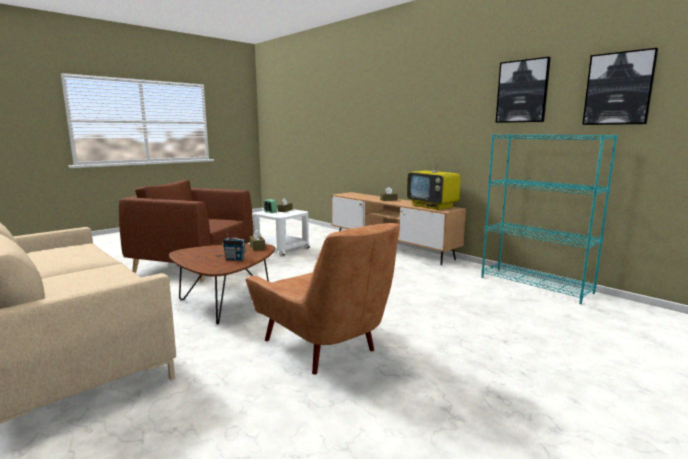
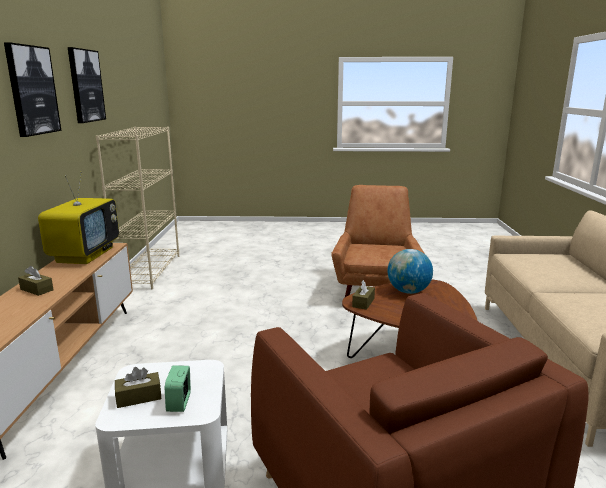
camera: 135 degrees left, 5 degrees up
(235, 259) = (408, 291): radio -> globe
(536, 285) = (149, 271): turquoise bookcase -> beige bookcase
(618, 89) = (123, 89): picture -> picture (32, 90)

